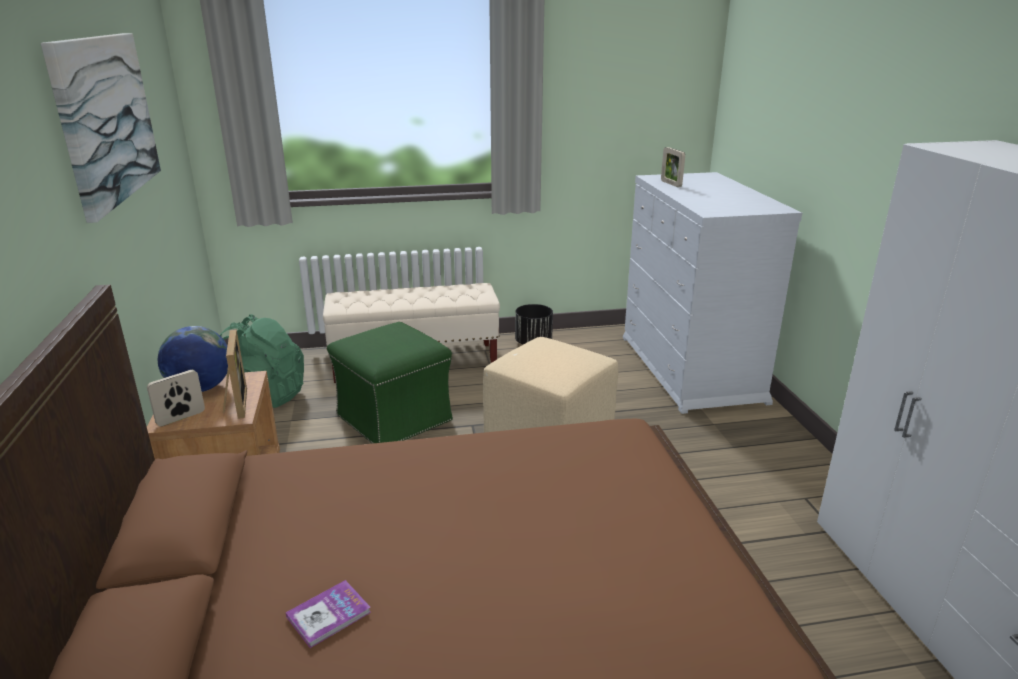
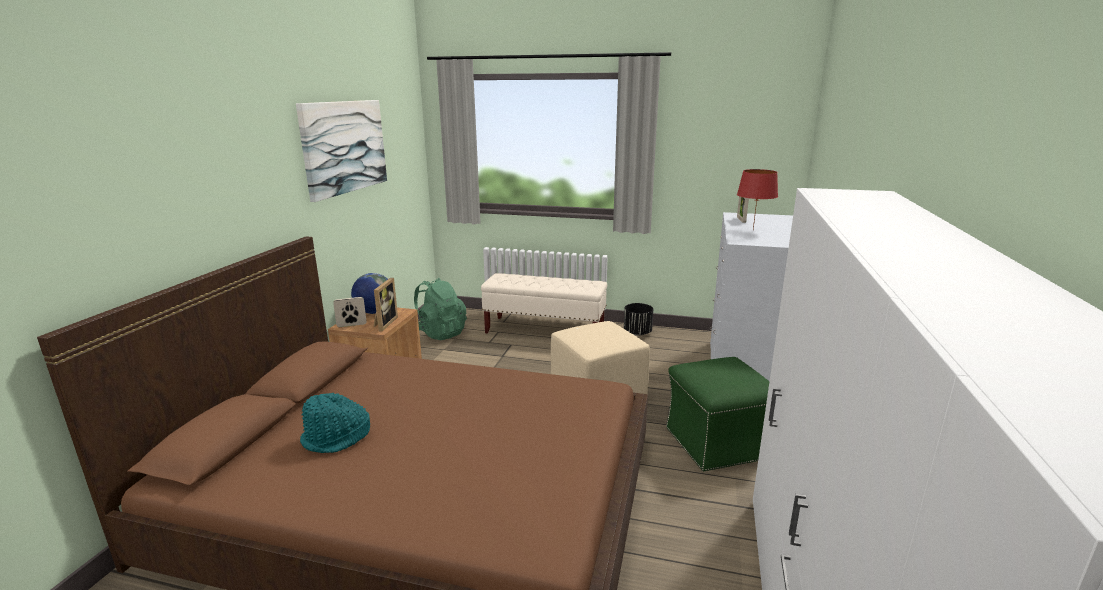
camera: 25 degrees right, 5 degrees down
(329, 615) = (337, 438): book -> turquoise hat
(393, 418) = (504, 360): green ottoman -> green ottoman (716, 442)
(703, 196) = (752, 230): none -> red table lamp

